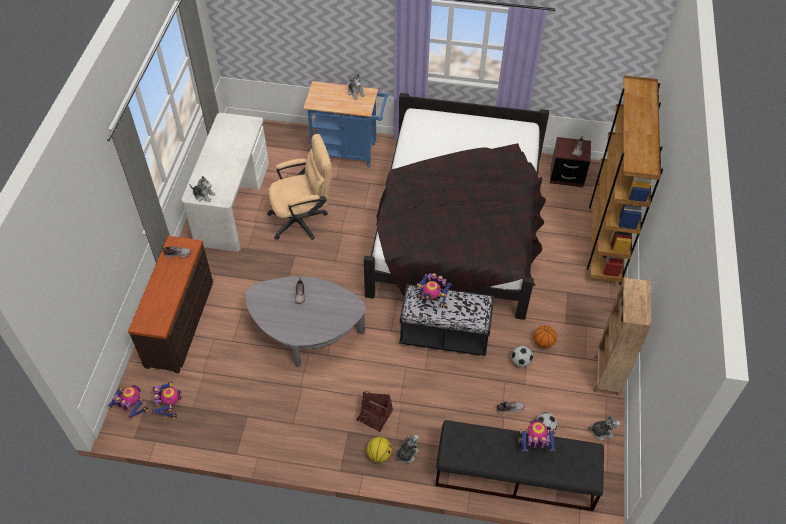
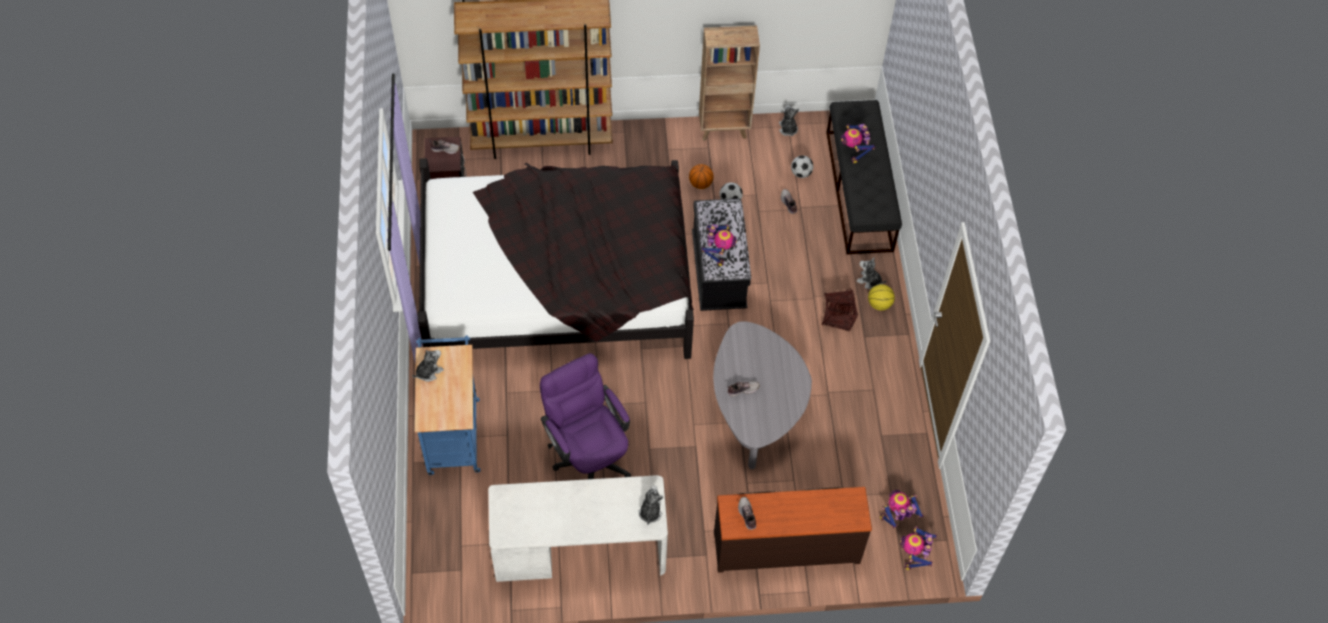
camera: 105 degrees left, 5 degrees up
(303, 219) = (588, 455): beige office chair -> purple office chair

